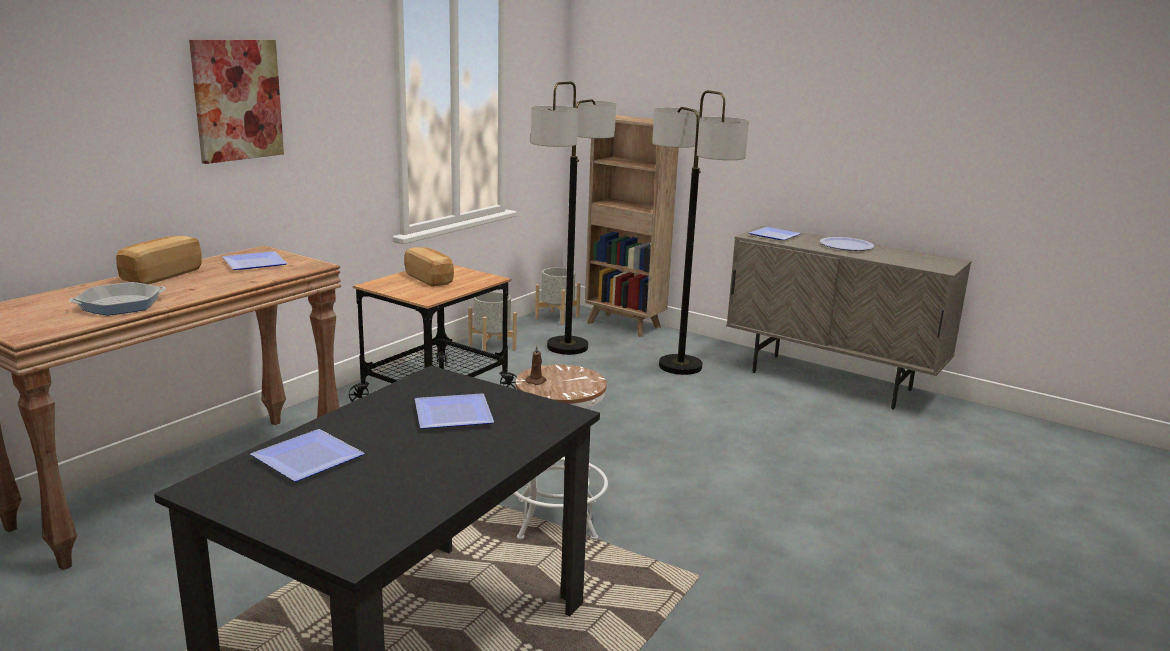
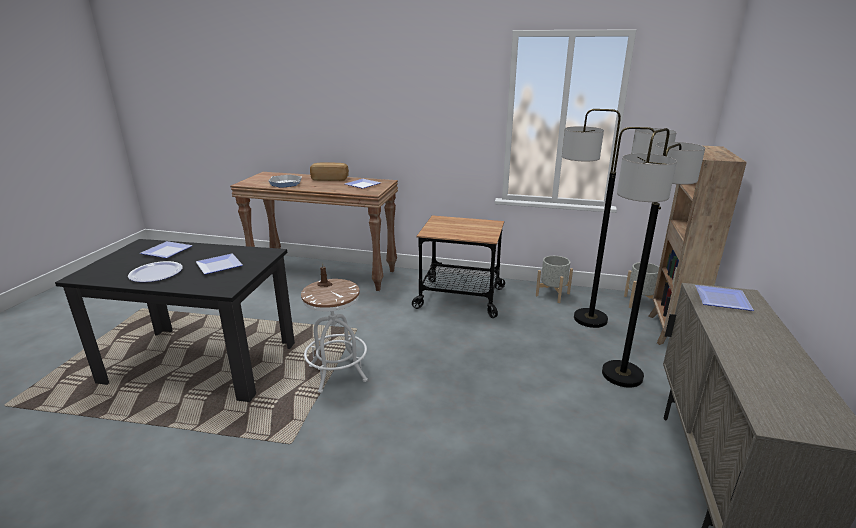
camera: 70 degrees right, 5 degrees up
(237, 100) = (392, 101): picture -> none
(430, 279) = (465, 226): bread -> none
(846, 246) = (763, 343): plate -> plate (156, 273)

